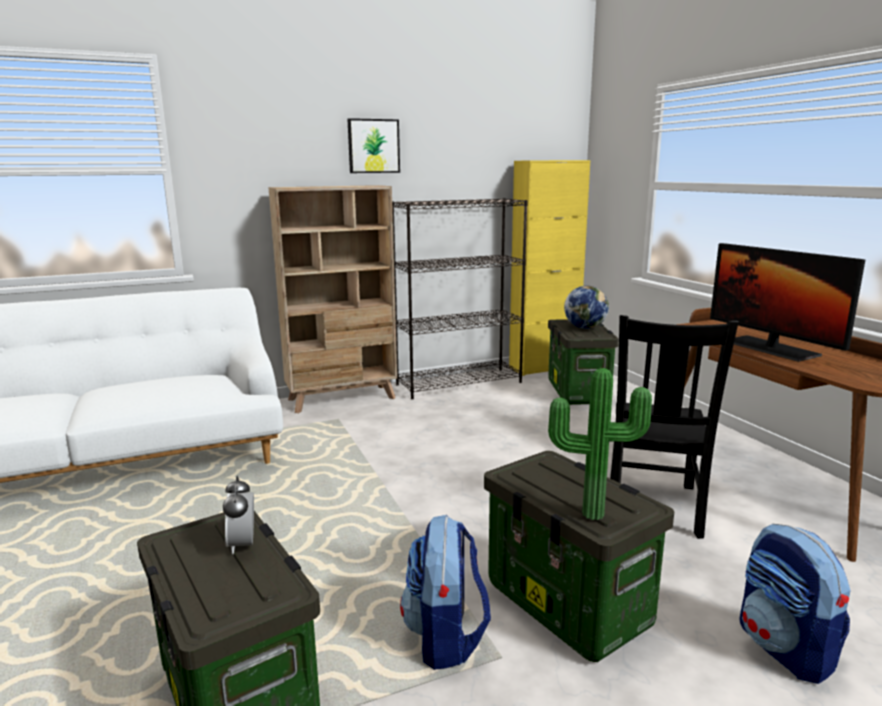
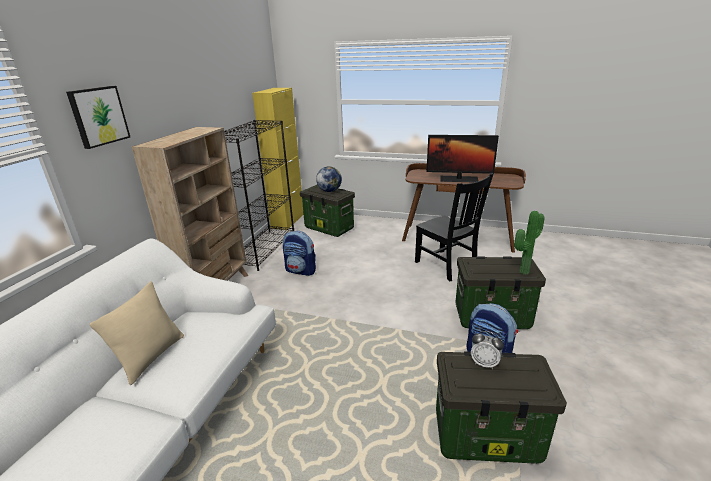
camera: 50 degrees left, 10 degrees up
(130, 385) = (151, 357): none -> beige pillow
(373, 146) = (183, 96): picture -> picture (98, 116)
(785, 649) = (546, 289): backpack -> backpack (301, 270)

